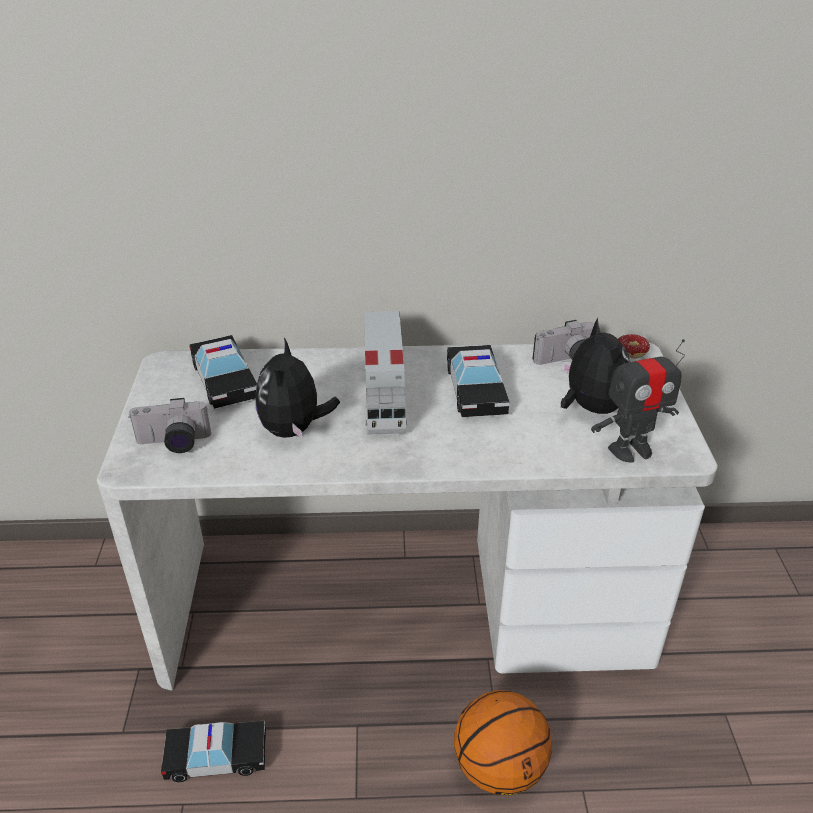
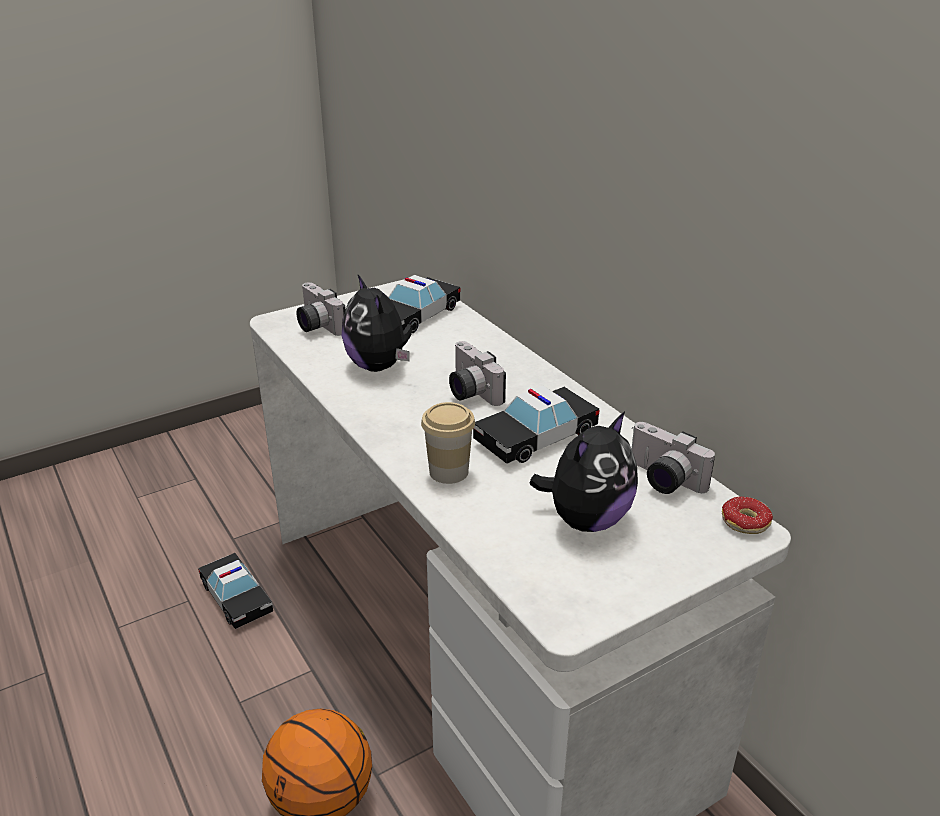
camera: 60 degrees right, 5 degrees down
(294, 430) = (379, 366): plush toy -> plush toy turned 90 degrees counterclockwise
(384, 397) = (469, 392): toy truck -> camera
(489, 446) = (448, 472): none -> cup
(630, 449) = (533, 570): toy robot -> none

